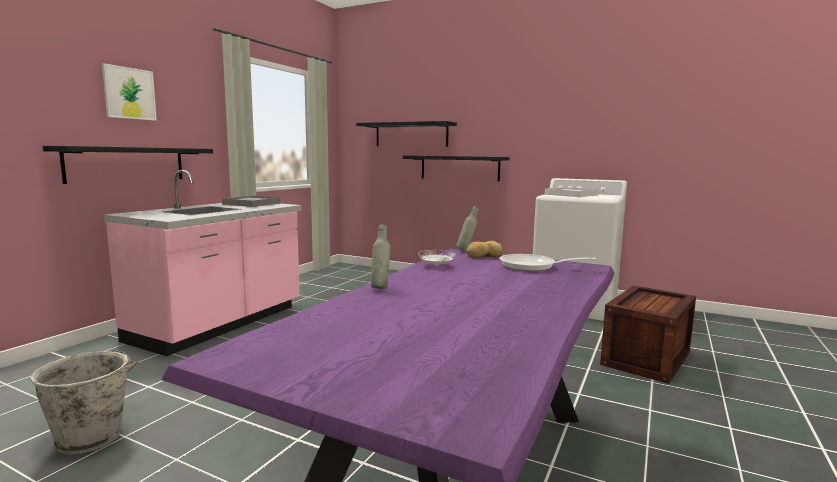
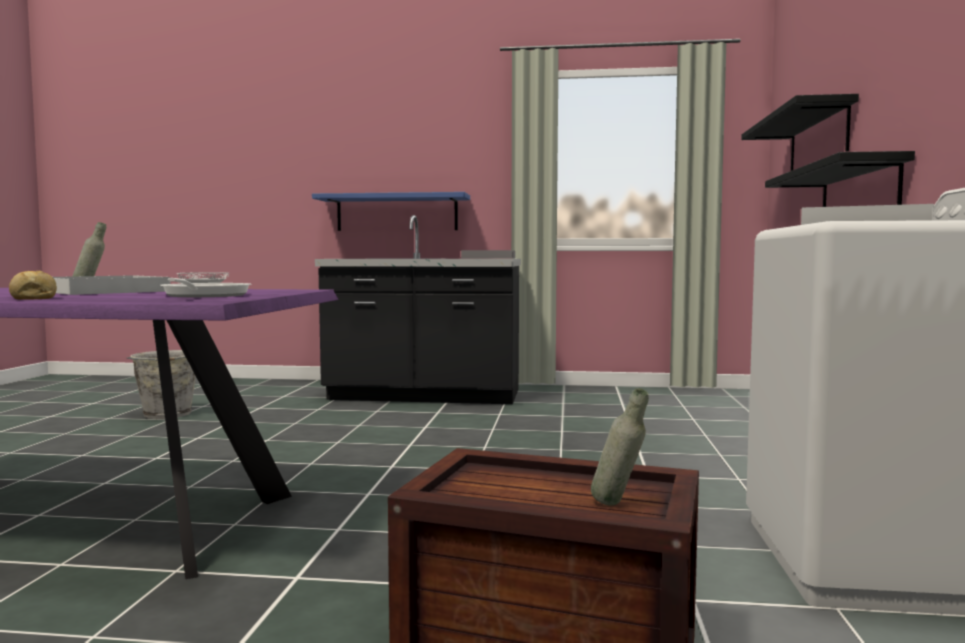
camera: 70 degrees right, 5 degrees down
(127, 164) = (397, 213): black shelf -> blue shelf
(129, 93) = (405, 141): picture -> none
(220, 323) = (424, 396): pink counter -> black counter
(448, 283) = (105, 291): none -> white tray
(466, 250) = (315, 290): grey bottle -> grey bottle (618, 506)
(483, 256) = (278, 291): bread -> bread (33, 297)

